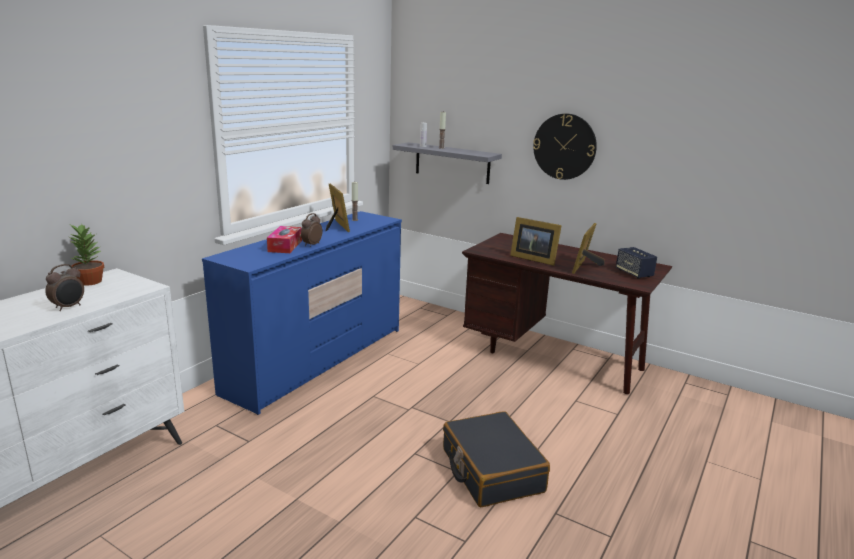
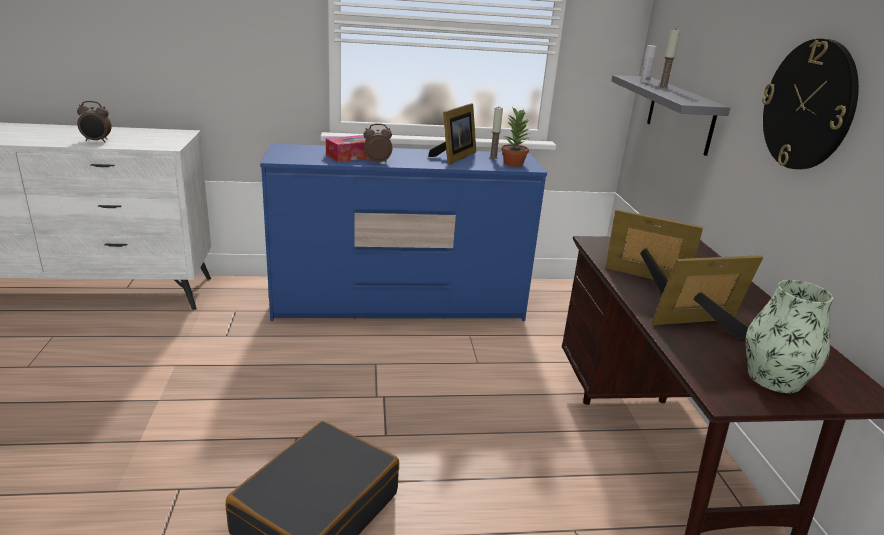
camera: 50 degrees right, 5 degrees up
(89, 281) = (159, 132): potted plant -> potted plant (513, 163)
(532, 258) = (646, 281): picture frame -> picture frame turned 120 degrees clockwise
(634, 273) = (774, 378): speaker -> vase

